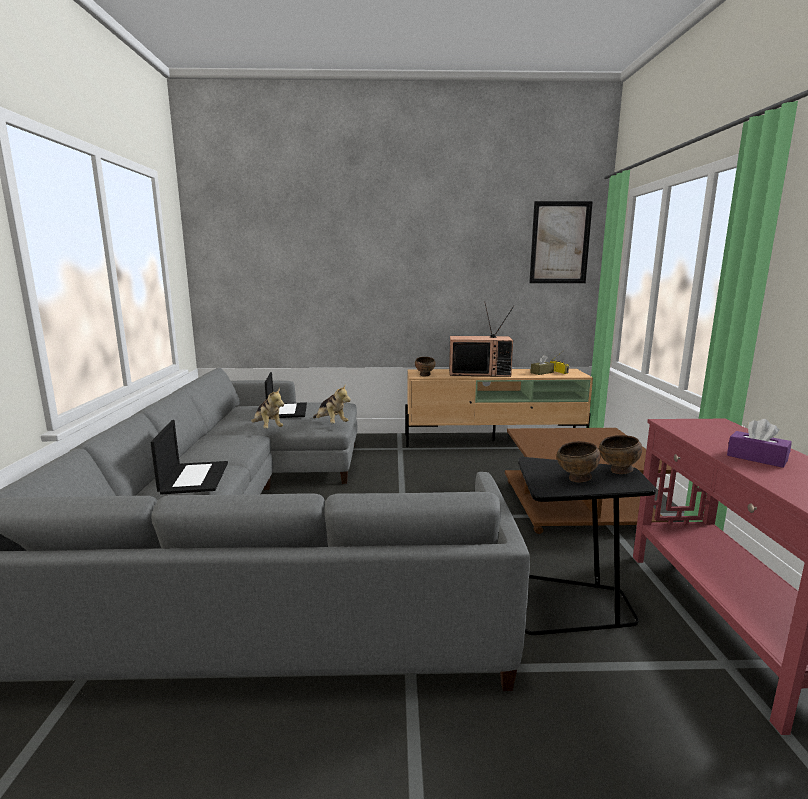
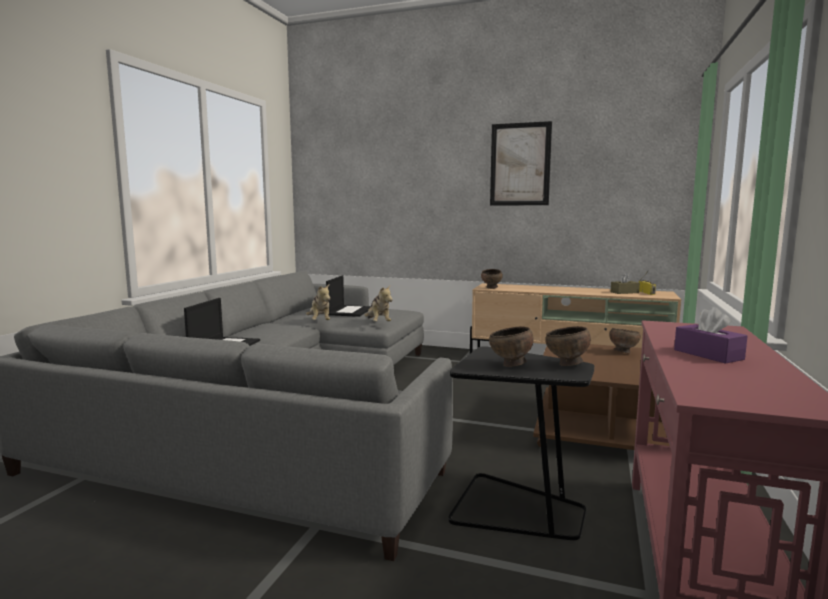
camera: 20 degrees right, 5 degrees down
(480, 373) = (553, 289): television -> none
(560, 243) = (652, 150): picture -> picture (520, 164)
(578, 435) = (622, 352): none -> brown bowl

